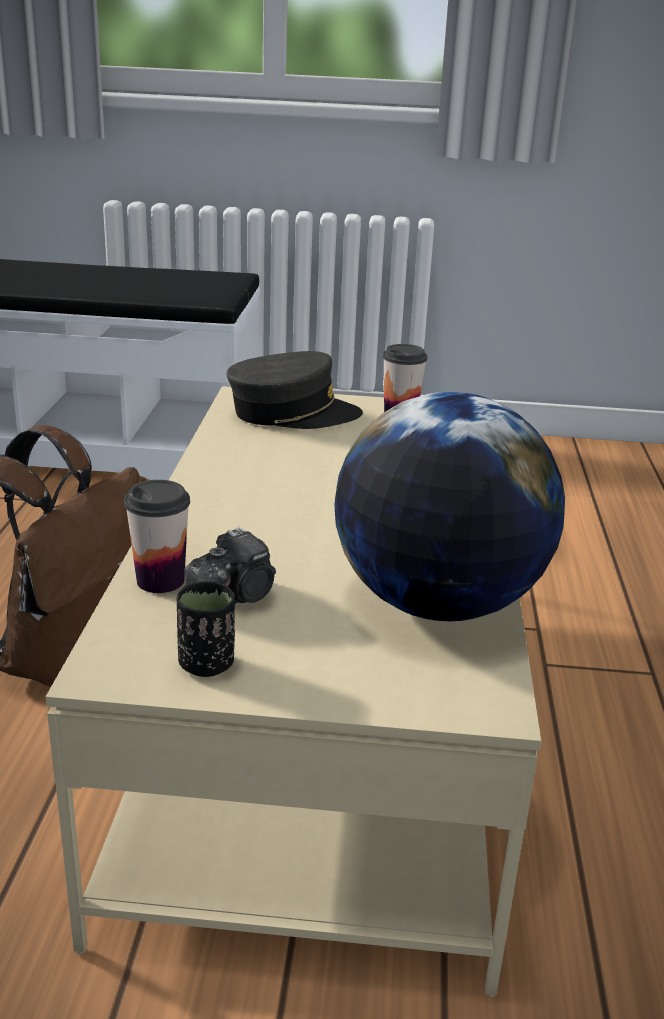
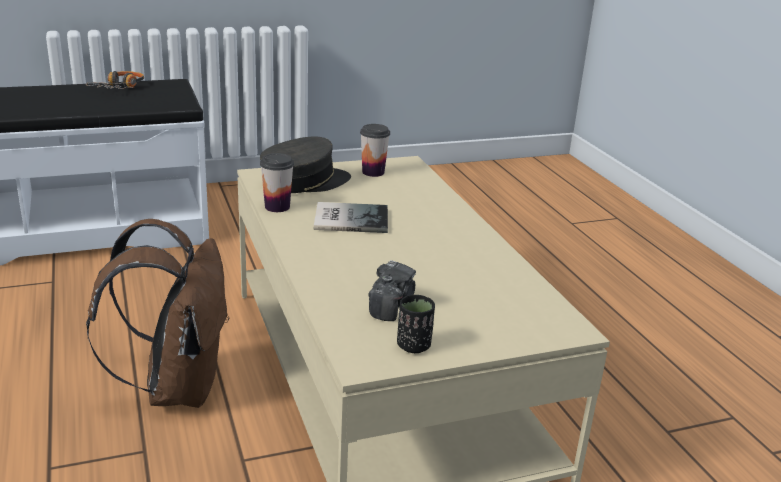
camera: 25 degrees left, 0 degrees up
(160, 580) = (337, 305): cup -> cup (277, 207)
(164, 274) = (120, 88): none -> headphones
(303, 469) = (349, 218): none -> book
(437, 604) = (500, 284): globe -> none

